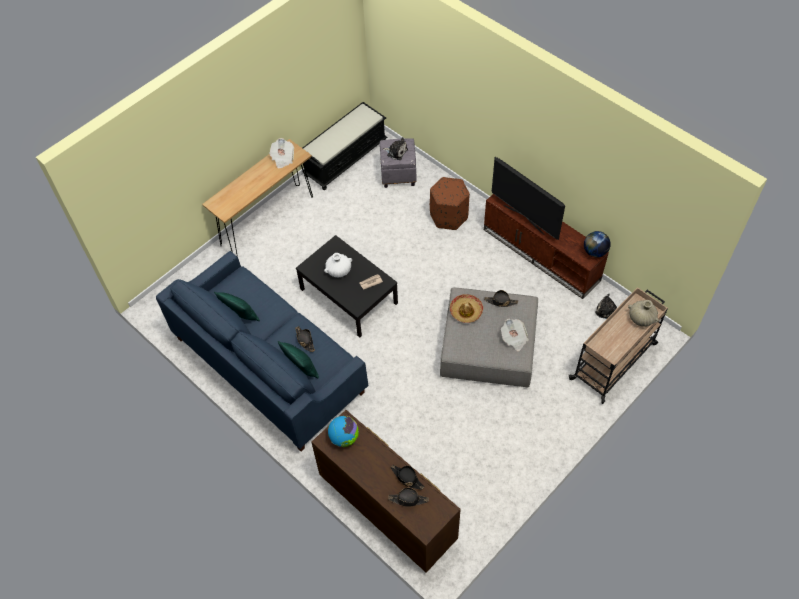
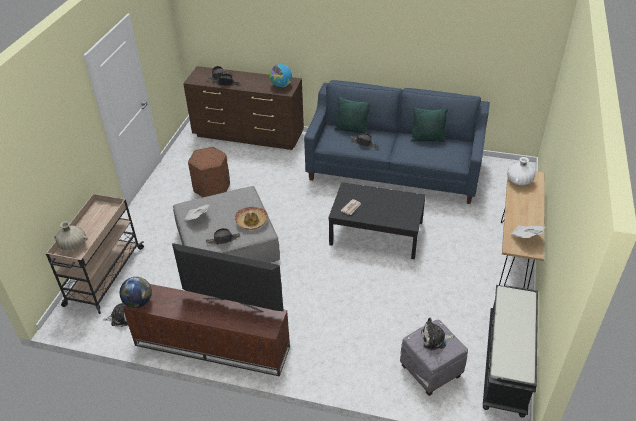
camera: 150 degrees right, 15 degrees down
(339, 270) = (386, 205): white vase -> white vase (519, 181)
(449, 216) = (337, 346): brown ottoman -> brown ottoman (211, 188)

